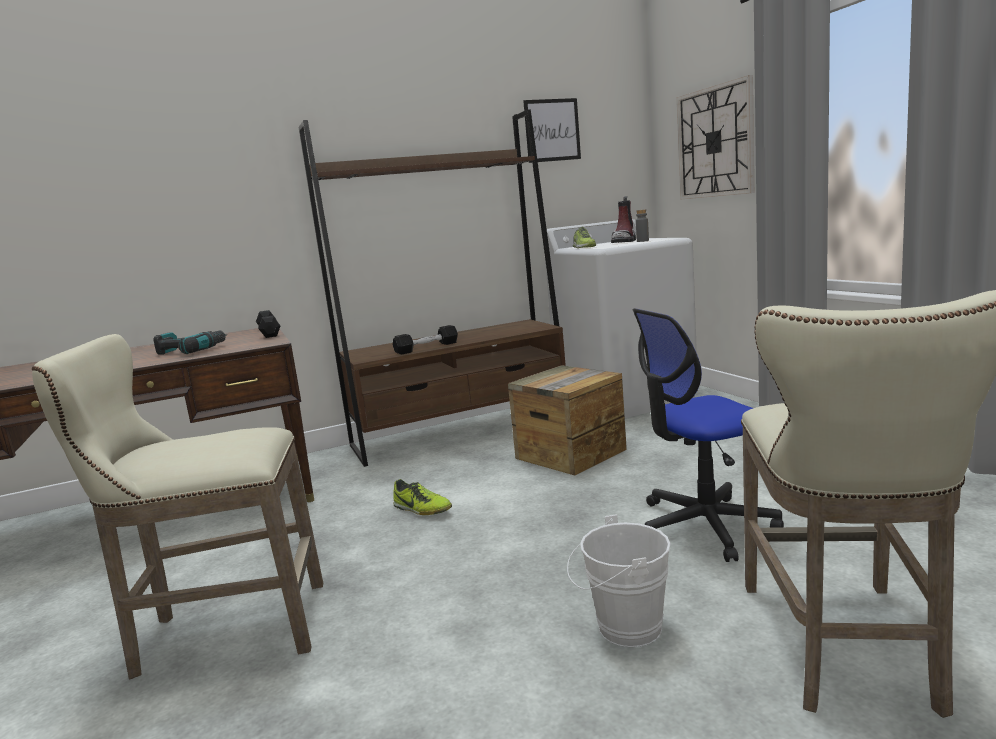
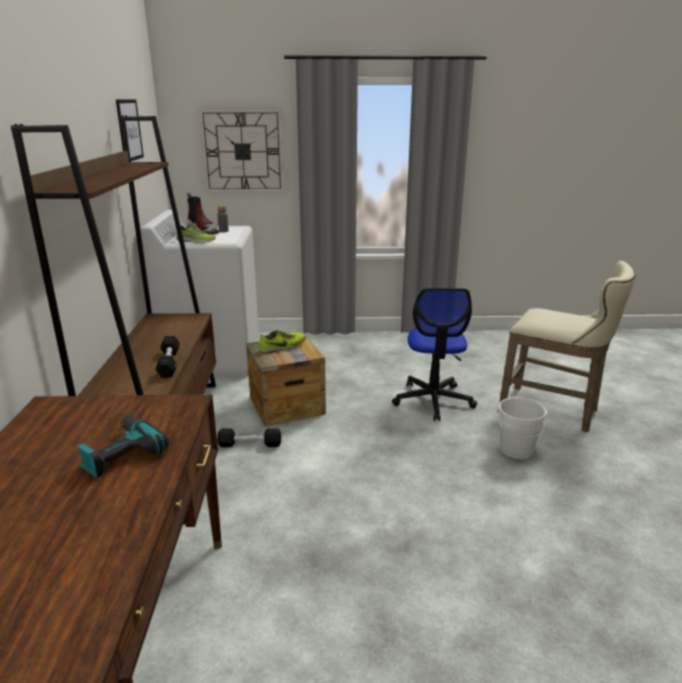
camera: 70 degrees left, 10 degrees up
(221, 632) = (439, 617): beige stool -> none
(269, 332) = (98, 402): black dumbbell -> black dumbbell (250, 444)
(422, 510) = (313, 485): shoe -> shoe (283, 347)

